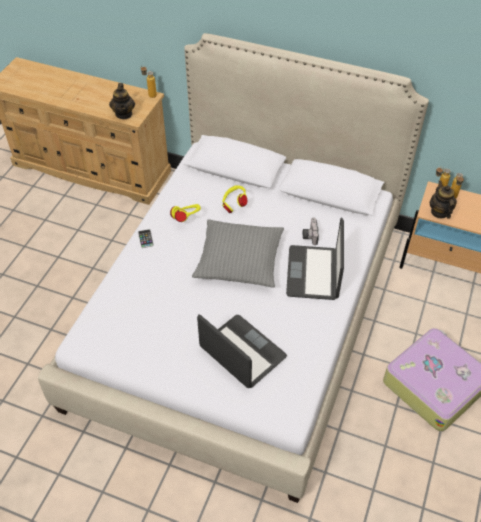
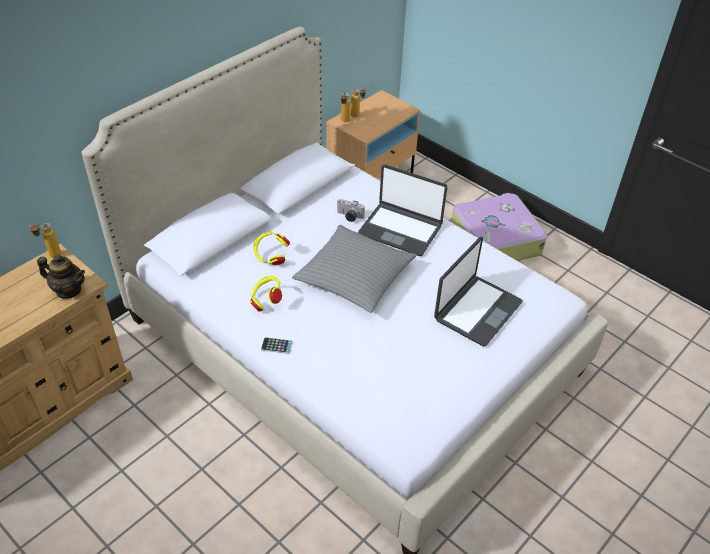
camera: 70 degrees left, 5 degrees down
(242, 353) = (477, 310): laptop -> laptop turned 150 degrees clockwise
(439, 212) = (369, 129): teapot -> none

